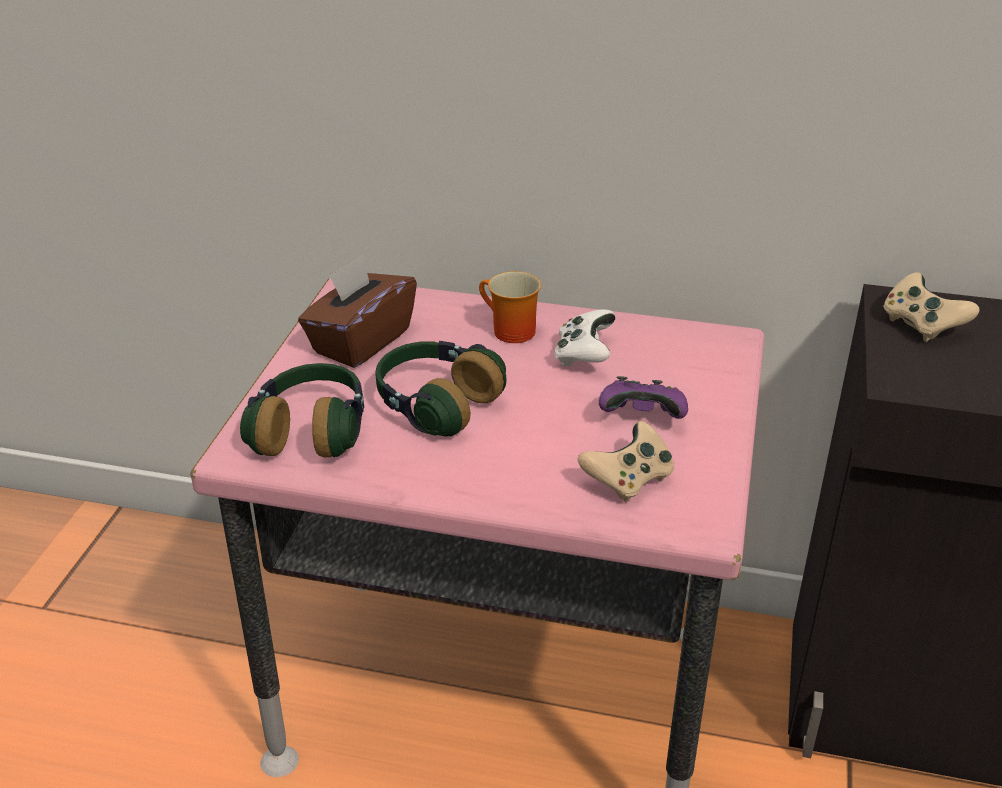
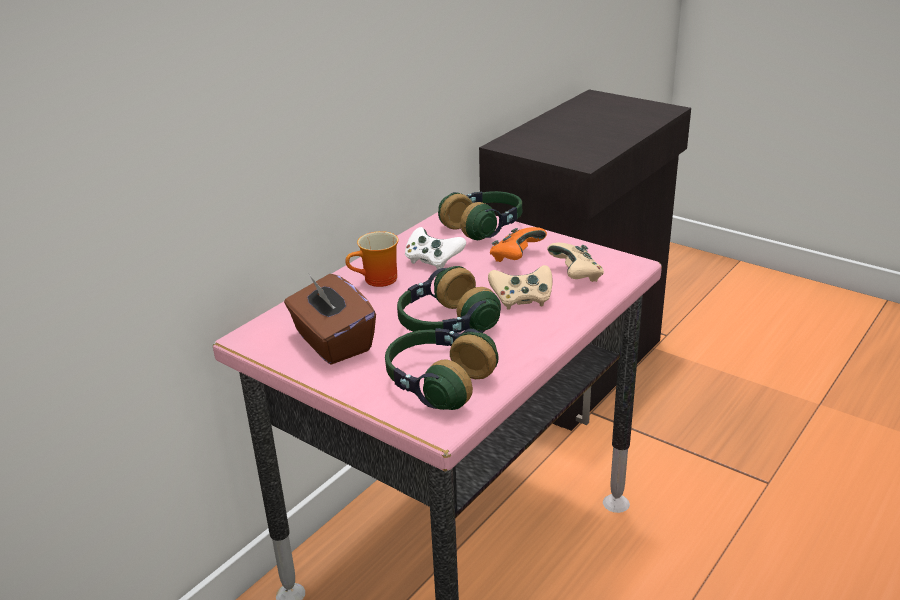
camera: 65 degrees left, 5 degrees down
(642, 417) = (516, 257): purple game controller -> orange game controller
(707, 371) = (484, 228): none -> headphones
(921, 325) = (533, 145): beige game controller -> beige game controller (521, 300)

